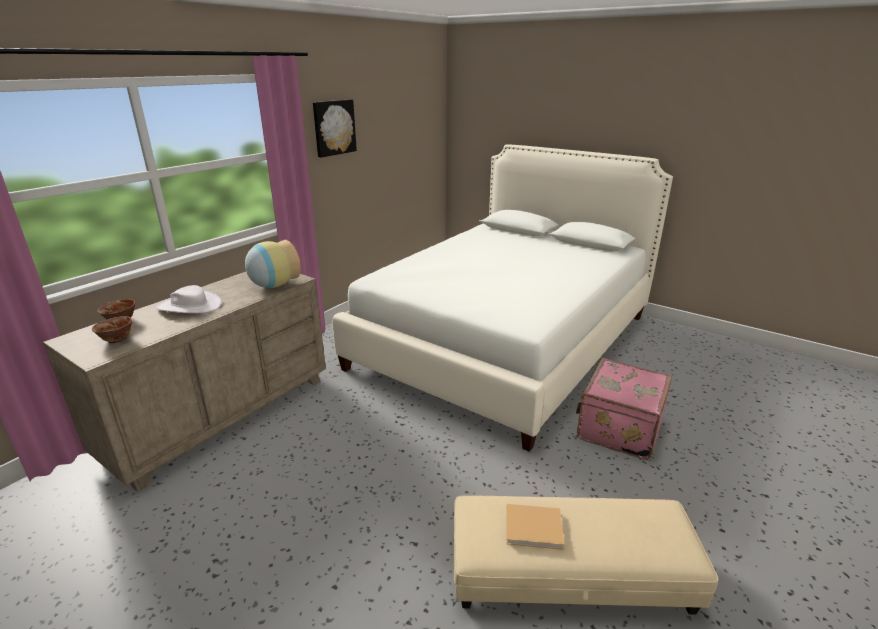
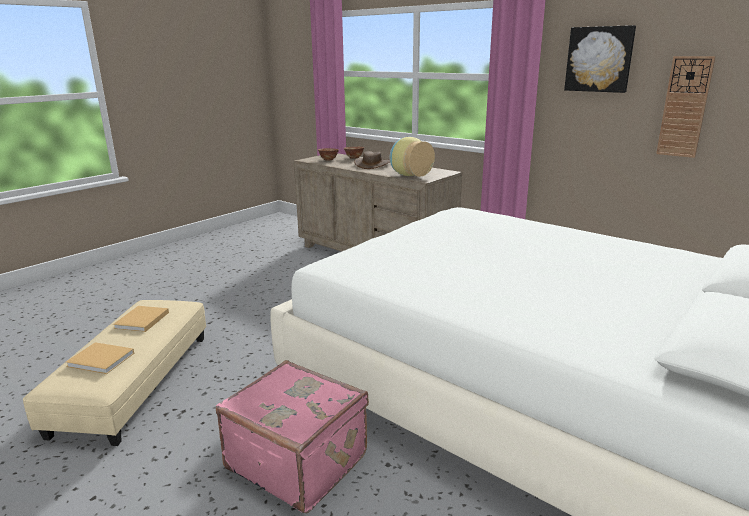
camera: 95 degrees right, 5 degrees down
(189, 306) = (373, 164): white hat -> brown hat
(381, 154) = (684, 107): none -> wall clock
(630, 527) = (102, 360): none -> beige book

